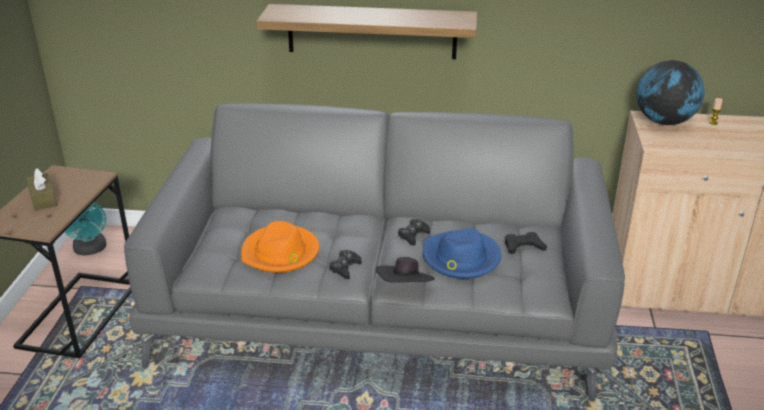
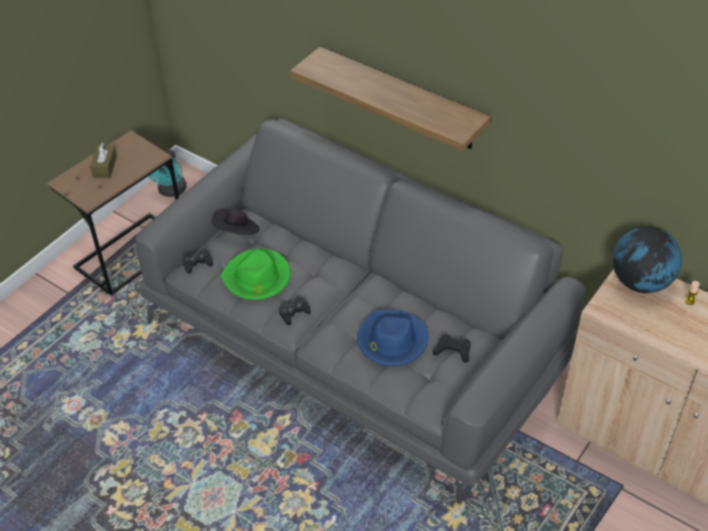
camera: 30 degrees right, 15 degrees up
(280, 253) = (257, 278): orange hat -> green hat
(405, 287) = (325, 351): black hat -> black hat (237, 231)
(413, 235) = (372, 301): black game controller -> black game controller (197, 263)

